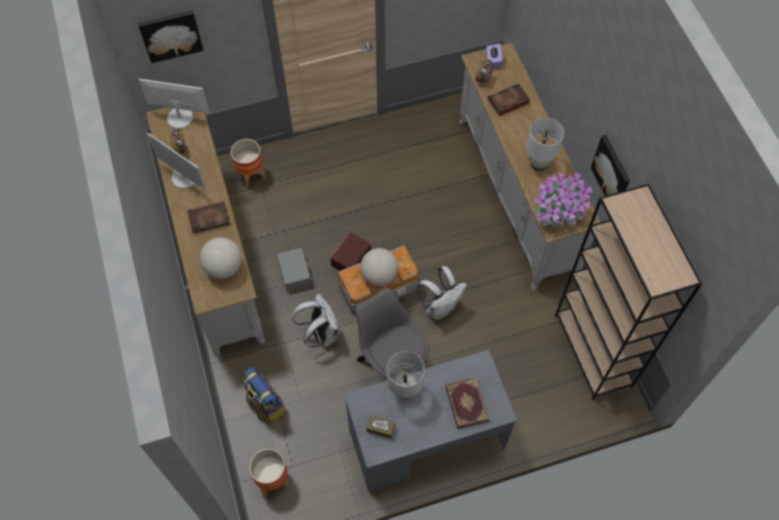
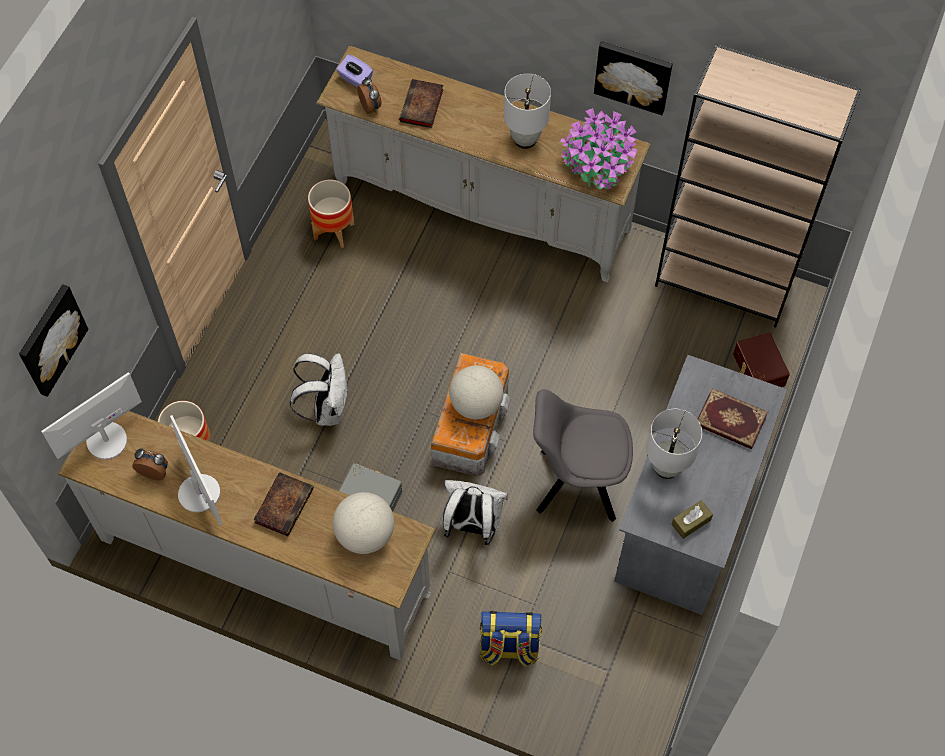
camera: 50 degrees left, 0 degrees up
(185, 177) = (199, 493): monitor -> monitor turned 105 degrees counterclockwise
(272, 479) = (606, 704): planter -> planter (334, 231)
(350, 258) = (405, 426): brown storage box -> brown storage box (757, 369)
(440, 307) = (549, 383): white backpack -> white backpack (327, 408)

